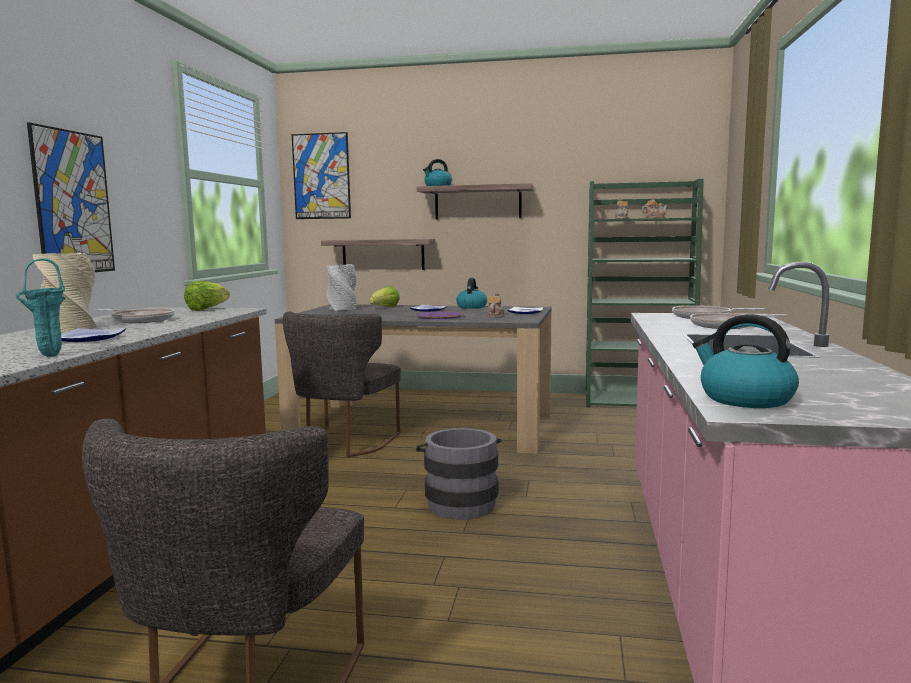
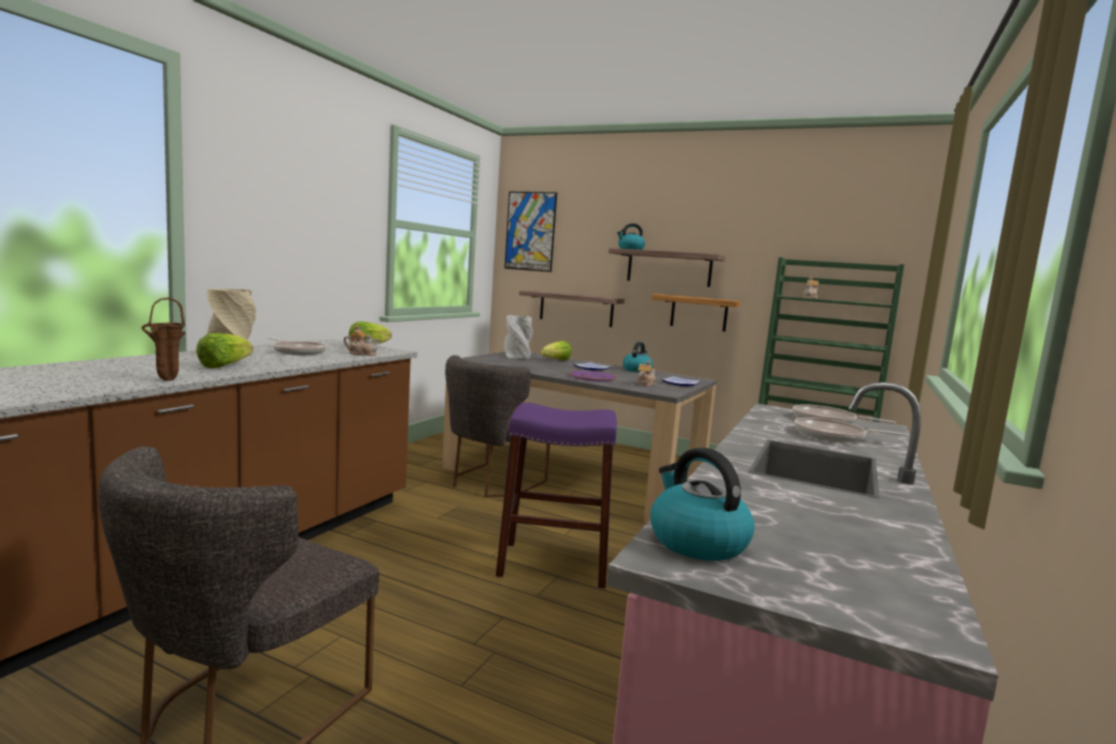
camera: 15 degrees right, 0 degrees up
(48, 356) = (165, 380): turquoise vase -> brown vase
(73, 202) = (273, 245): picture -> none
(87, 339) = (224, 366): plate -> lettuce
(459, 502) = (554, 564): grey bucket -> purple stool
(513, 245) = (699, 313): none -> shelf
(654, 218) = (845, 301): teapot -> teapot (362, 354)

